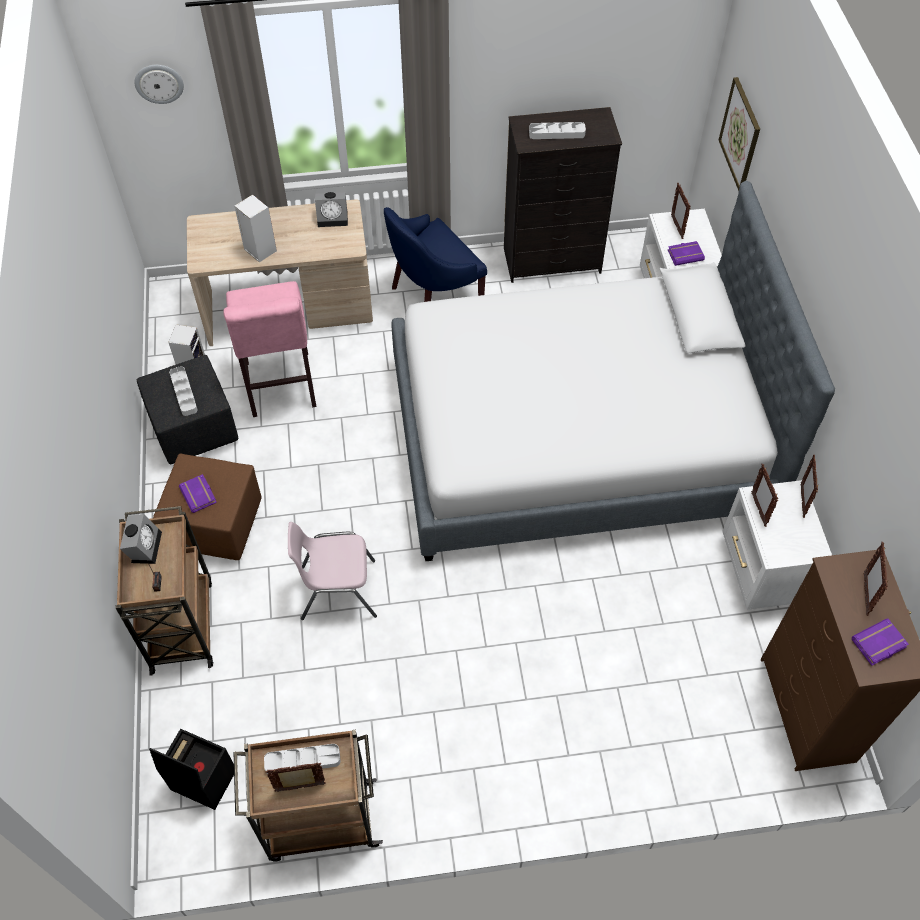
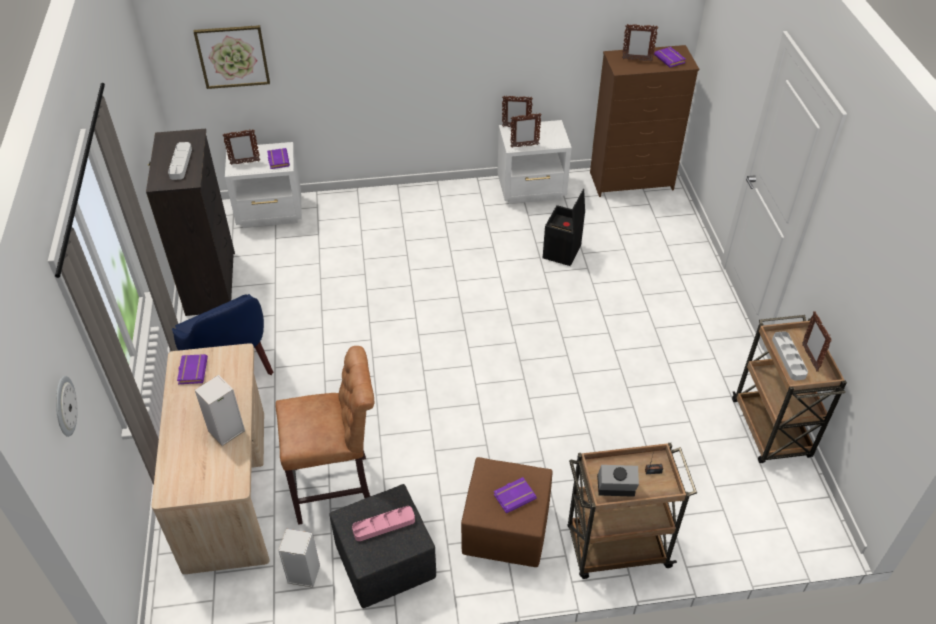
camera: 90 degrees left, 10 degrees down
(184, 393) = (384, 525): grey tray -> pink tray
(202, 780) = (759, 514): black storage box -> black storage box (562, 252)
(280, 388) = (338, 488): pink stool -> brown stool
(333, 218) = (192, 370): alarm clock -> purple book
(337, 590) = (568, 429): pink chair -> none
(577, 437) = (413, 275): bed -> none

